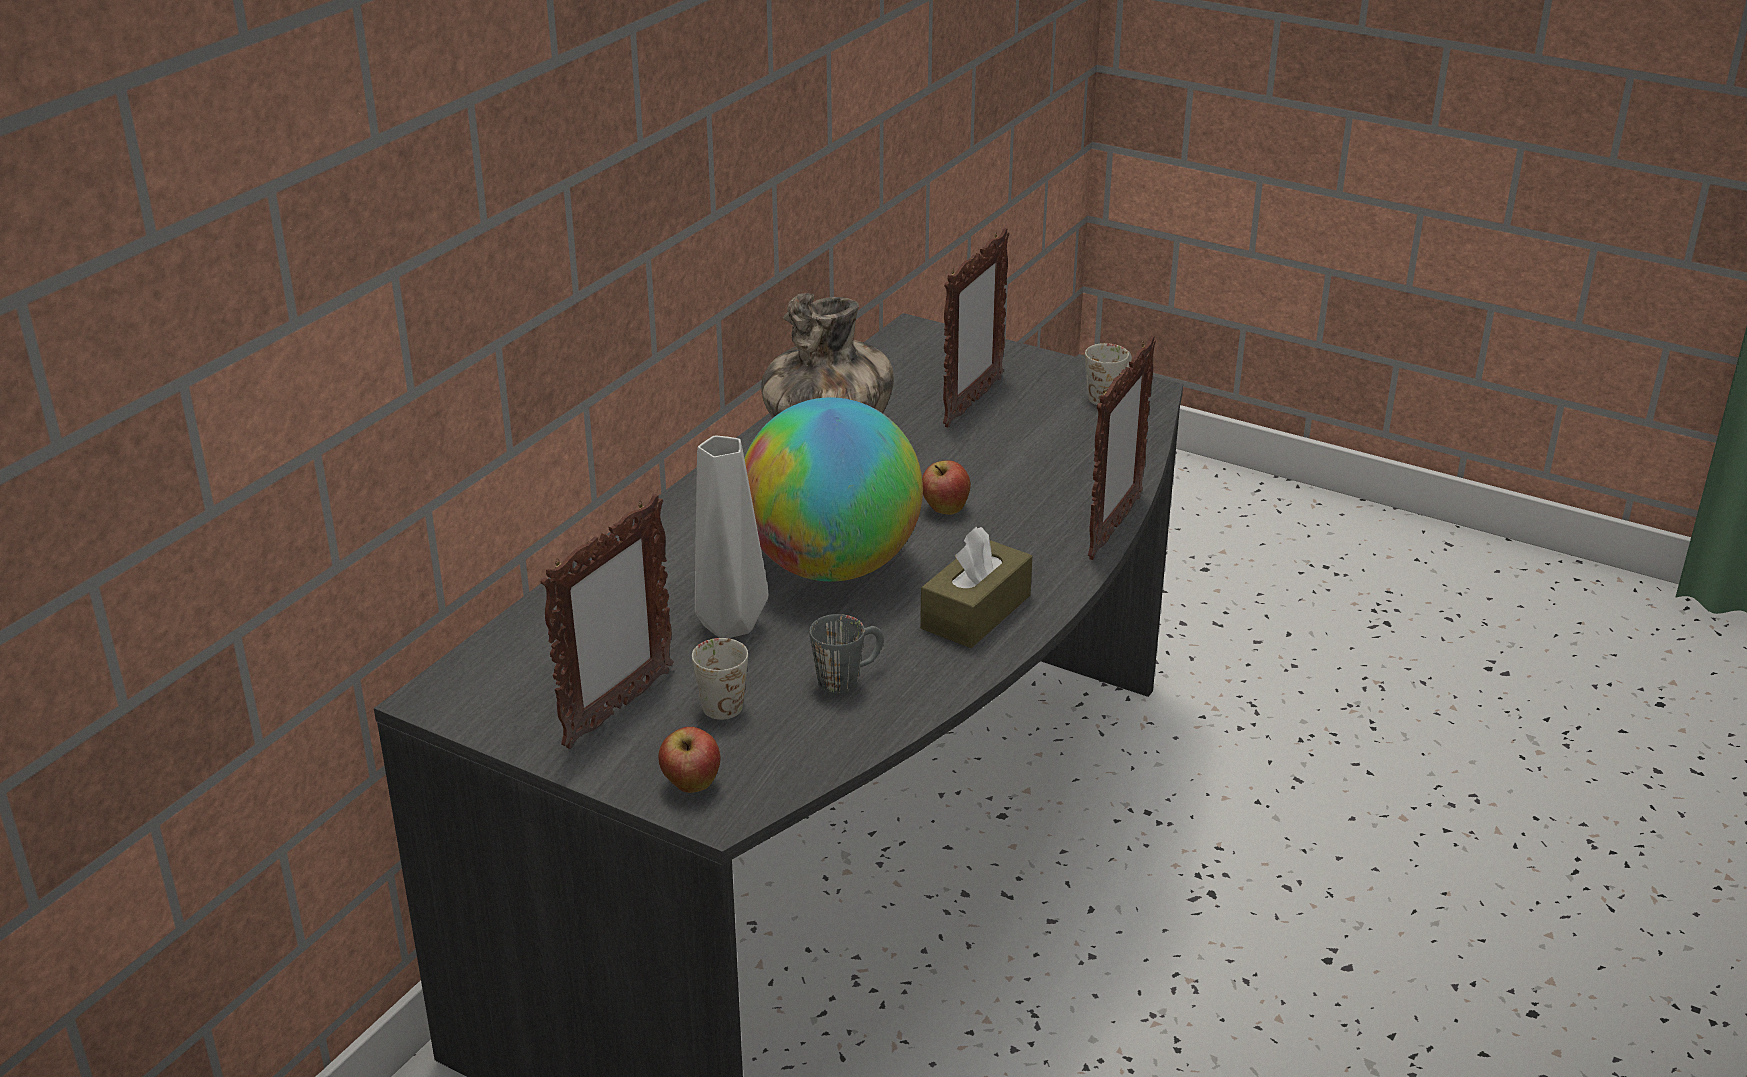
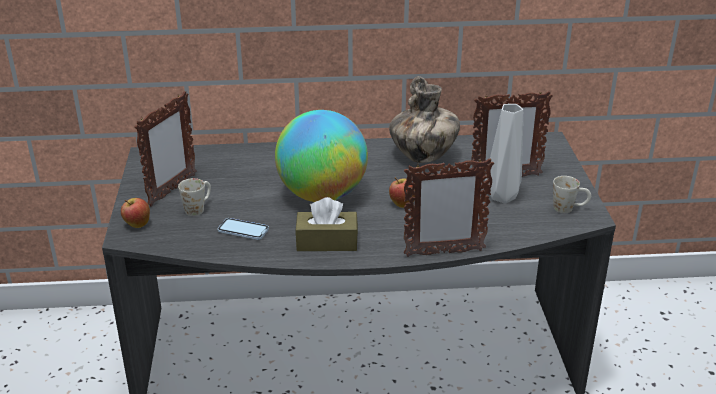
camera: 55 degrees right, 0 degrees up
(617, 710) = (172, 190): picture frame -> picture frame turned 60 degrees counterclockwise
(726, 627) = (251, 190): grey vase -> grey vase (501, 197)
(848, 678) = (243, 230): grey mug -> phone

